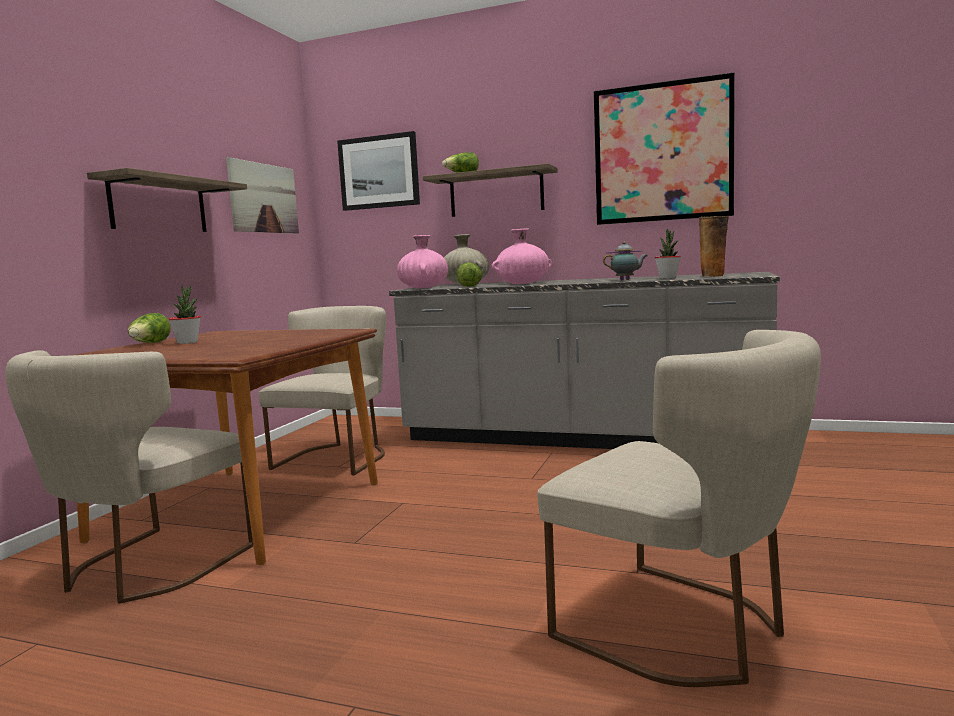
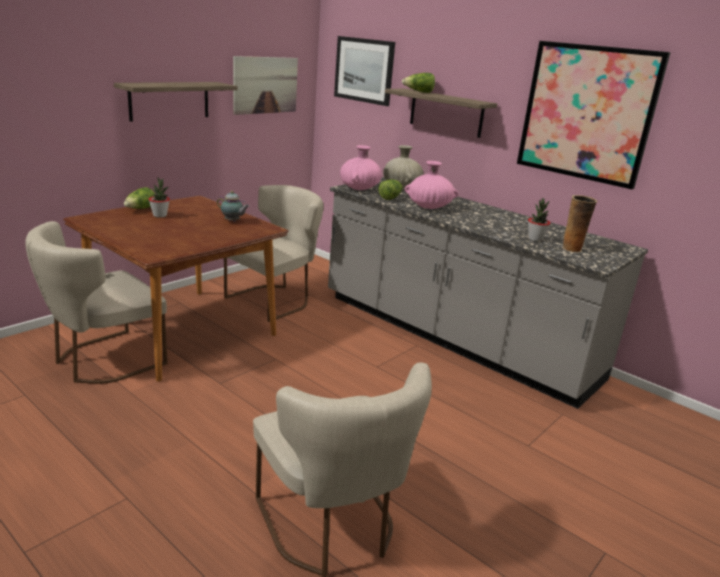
camera: 20 degrees right, 15 degrees up
(626, 280) = (504, 229): teapot -> teapot (233, 221)

